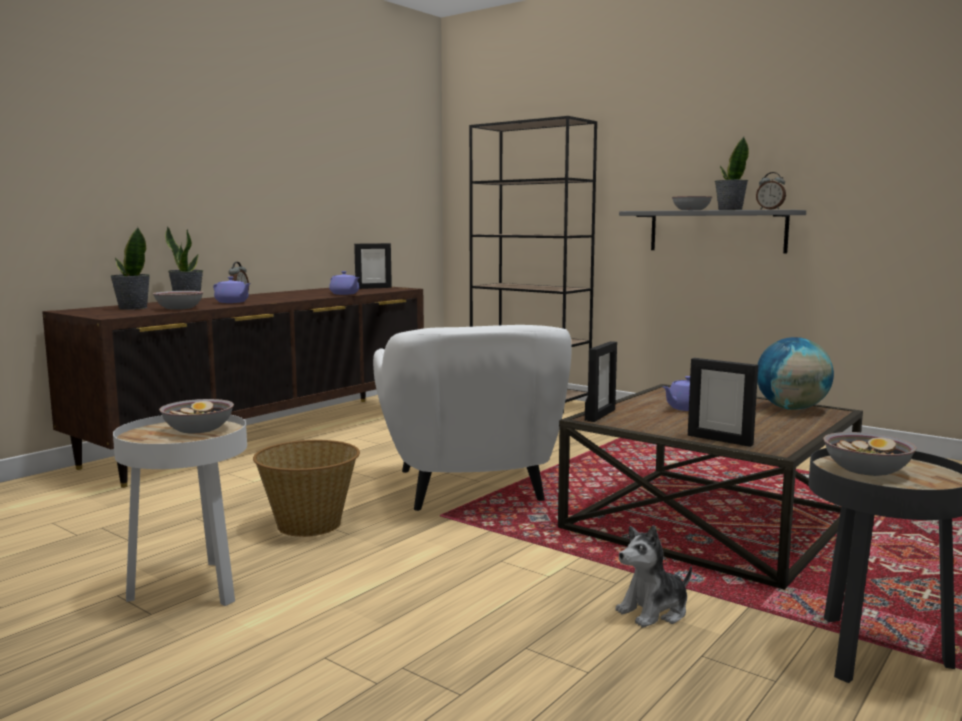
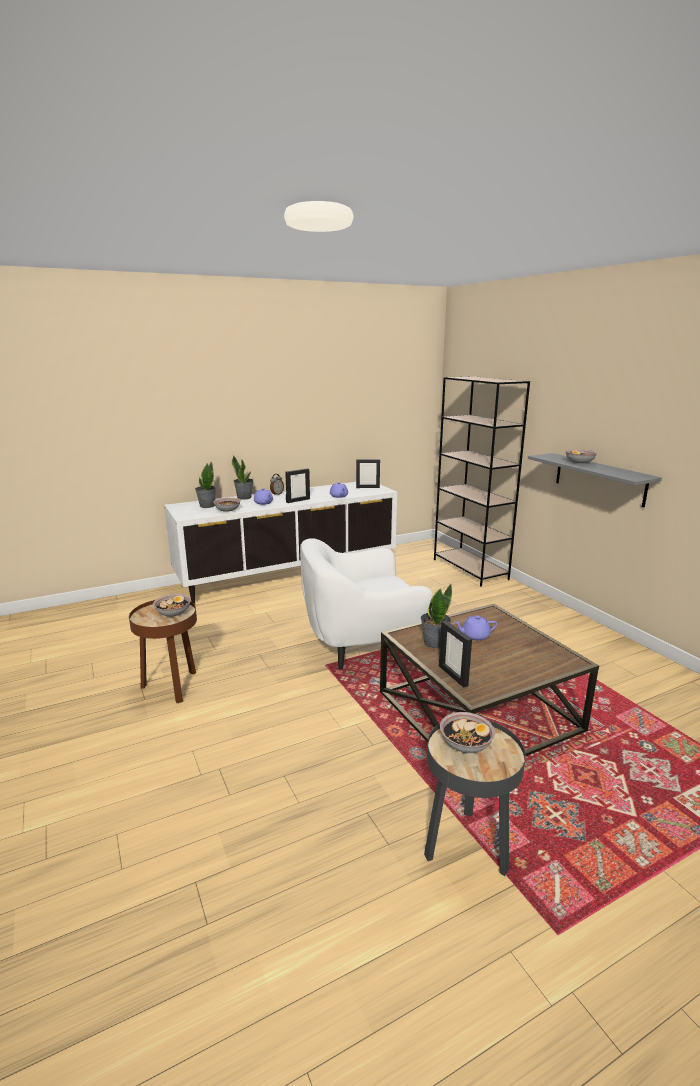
camera: 25 degrees right, 10 degrees up
(191, 587) = (171, 686): white side table -> brown side table
(266, 436) = (288, 576): brown cabinet -> white cabinet
(309, 524) = (255, 655): basket -> none
(470, 487) = (361, 645): white armchair -> white armchair turned 60 degrees clockwise
(600, 415) = (410, 632): picture frame -> picture frame (298, 500)
(654, 611) = (372, 773): plush toy -> none
(729, 210) = (601, 469): potted plant -> potted plant (434, 642)
(770, 209) = (626, 476): alarm clock -> none
(791, 408) = (548, 651): globe -> none

